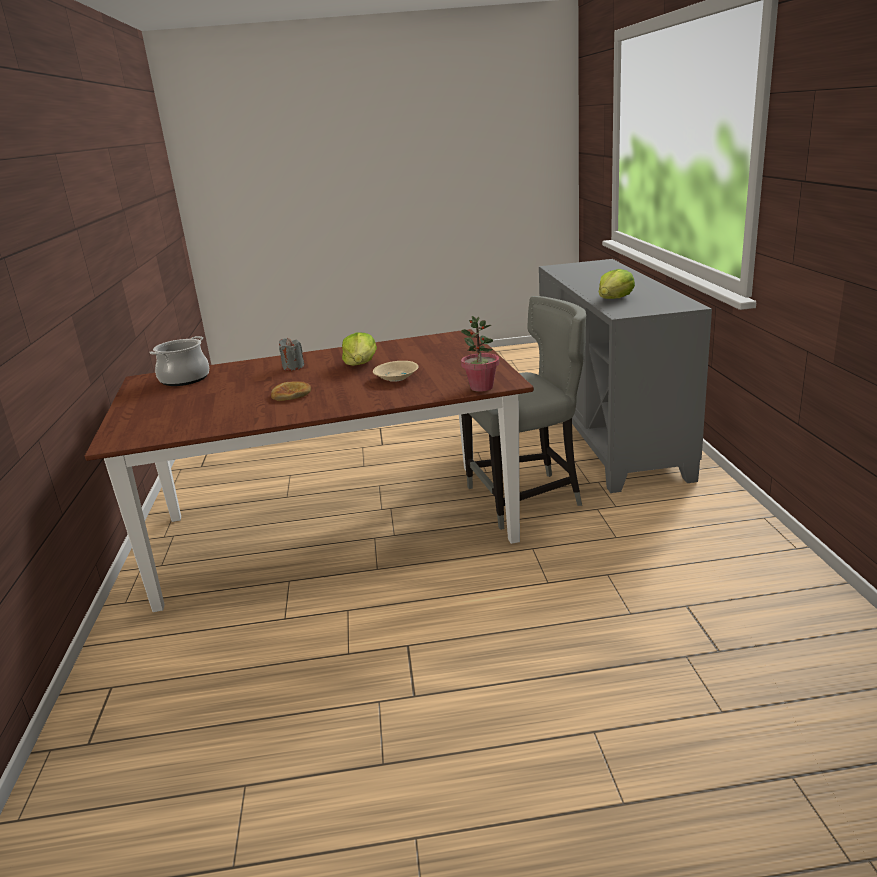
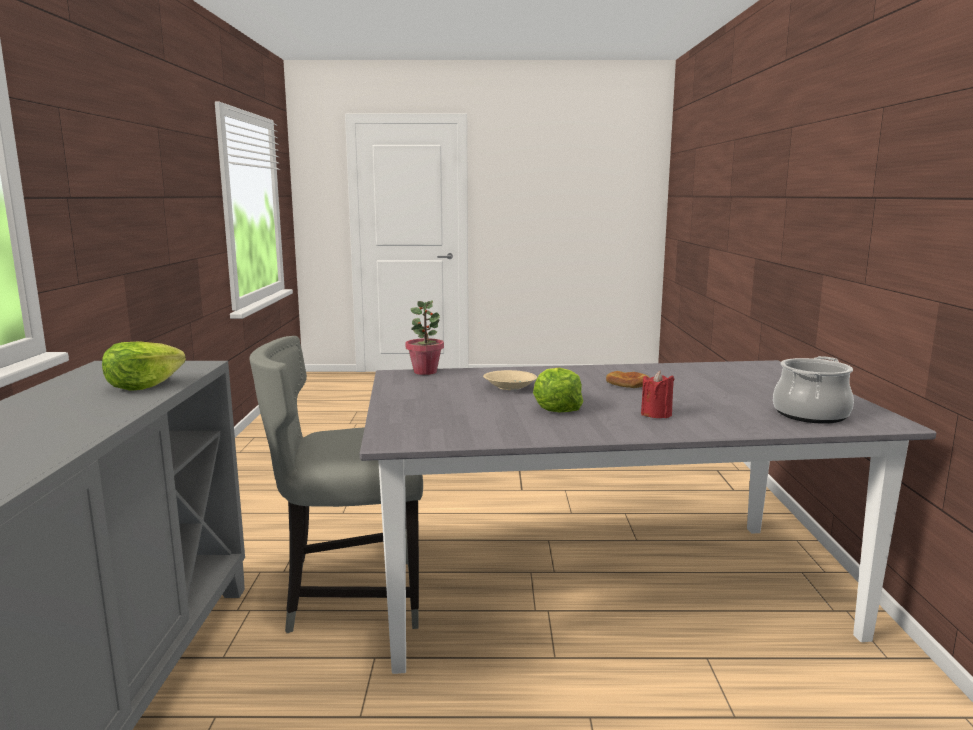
camera: 175 degrees left, 10 degrees down
(293, 367) = (656, 414): grey candle -> red candle
(334, 530) = (606, 587): brown dining table -> grey dining table

